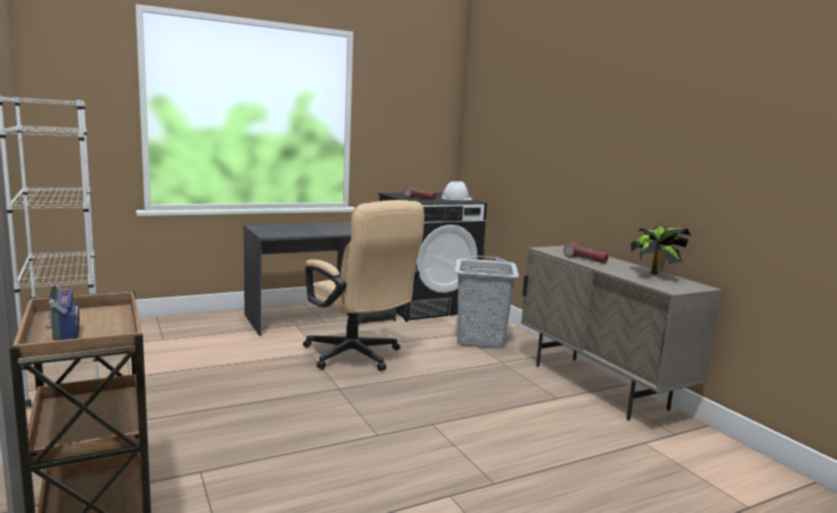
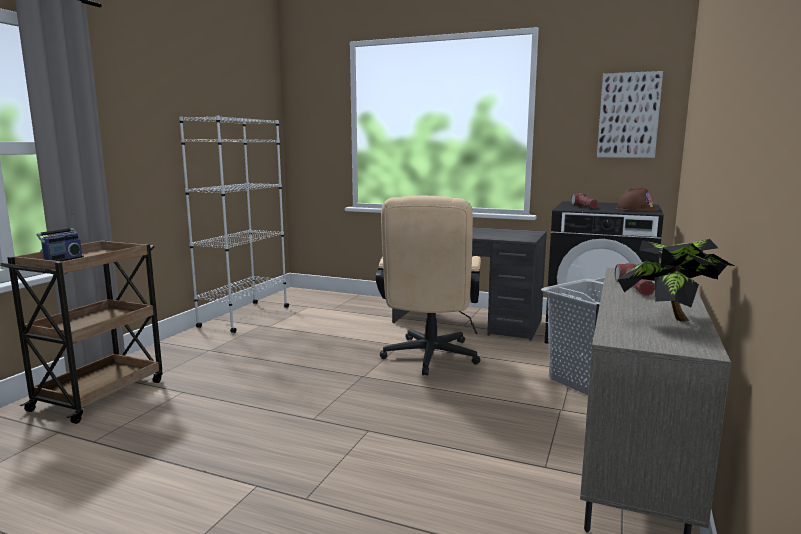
camera: 50 degrees right, 0 degrees up
(423, 120) = (628, 115): none -> picture
(456, 199) = (636, 209): white hard hat -> brown hard hat

